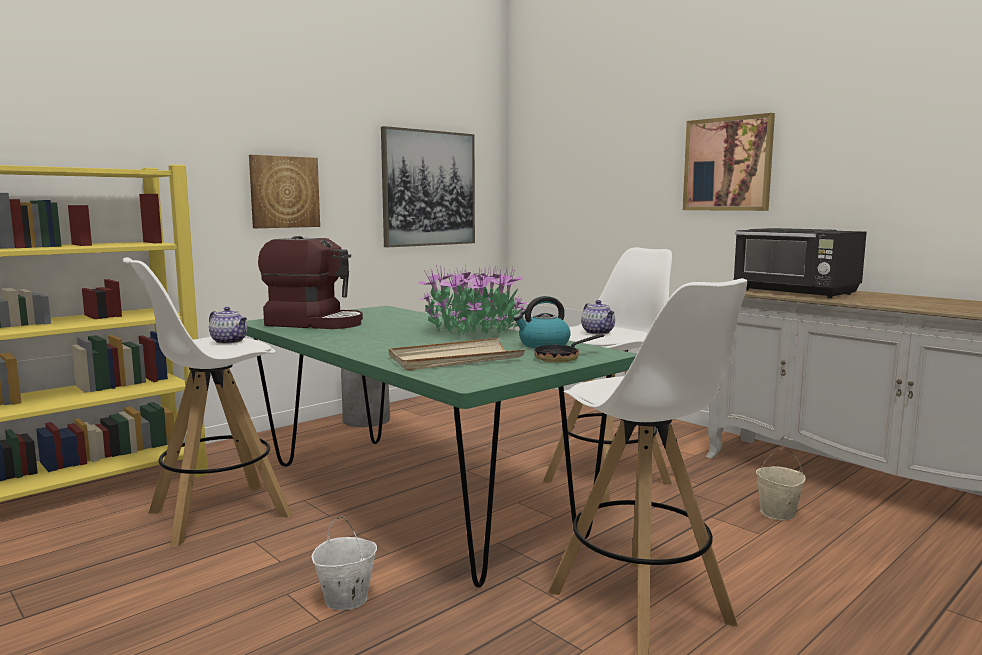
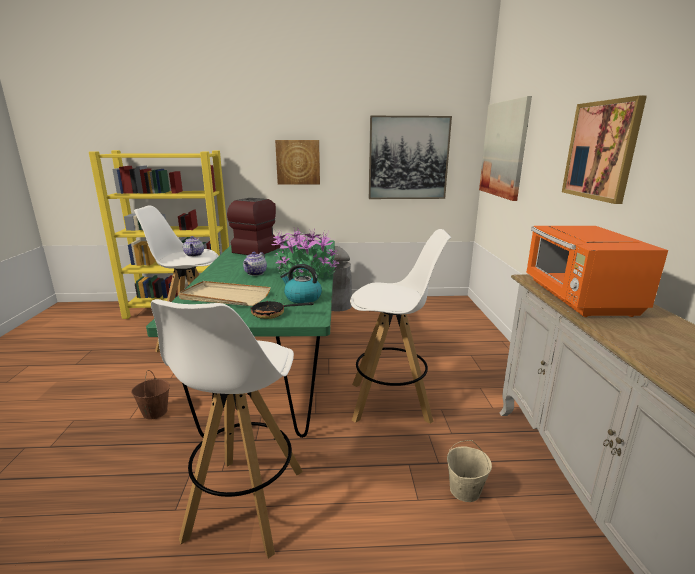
camera: 40 degrees right, 10 degrees up
(315, 323) = (259, 249): coffee machine -> coffee machine turned 120 degrees counterclockwise
(345, 599) = (154, 412): white bucket -> brown bucket
(555, 175) = (504, 149): none -> picture
(598, 332) = (375, 295): teapot -> teapot (255, 273)
(796, 292) = (579, 298): black microwave -> orange microwave

